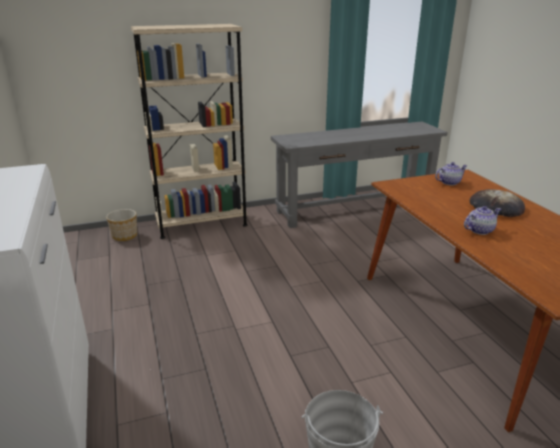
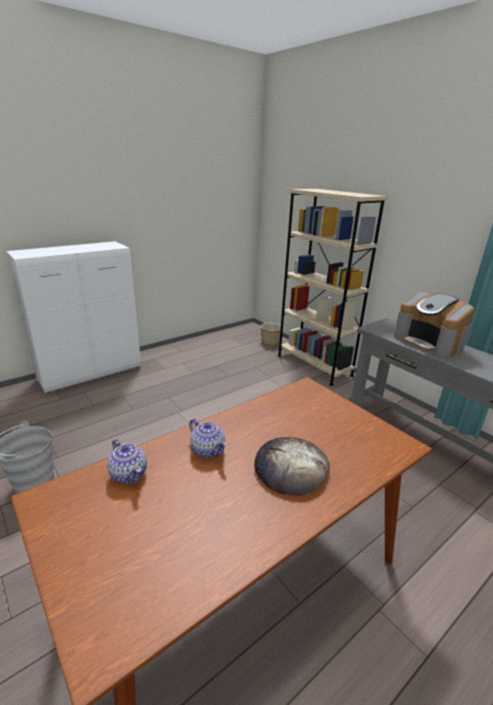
camera: 70 degrees right, 0 degrees up
(329, 136) = (428, 343): none -> coffee machine
(449, 182) = (354, 429): teapot -> teapot (129, 474)

